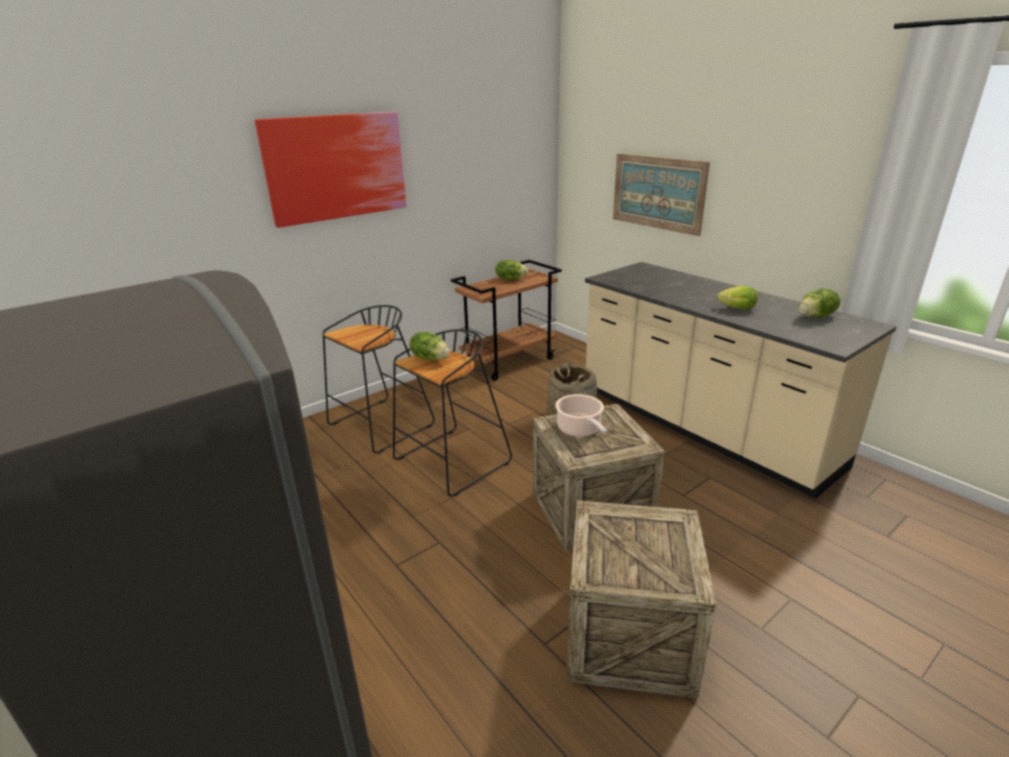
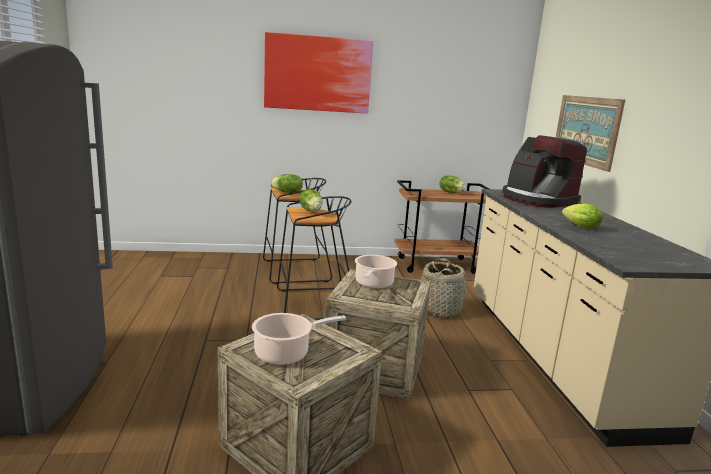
camera: 30 degrees right, 10 degrees down
(635, 559) = (285, 353): none -> cooking pot
(650, 280) = (537, 200): none -> coffee machine
(816, 317) = (656, 248): lettuce -> lettuce (287, 192)

